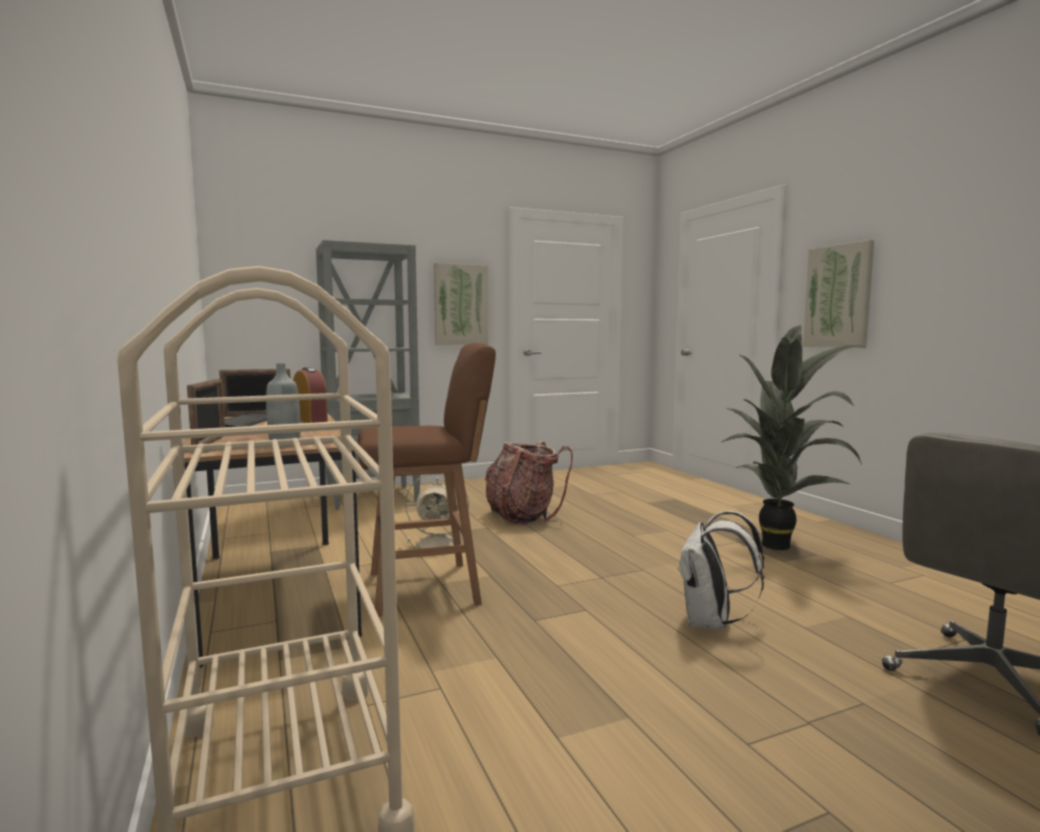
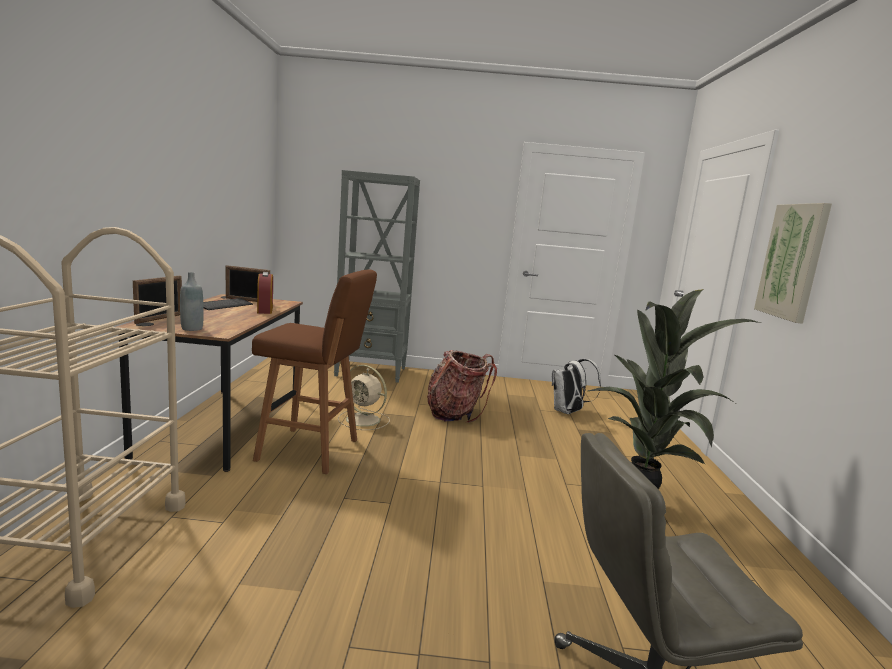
camera: 25 degrees right, 5 degrees up
(460, 305) = (469, 226): picture -> none
(711, 623) = (469, 548): white backpack -> white backpack (568, 412)

